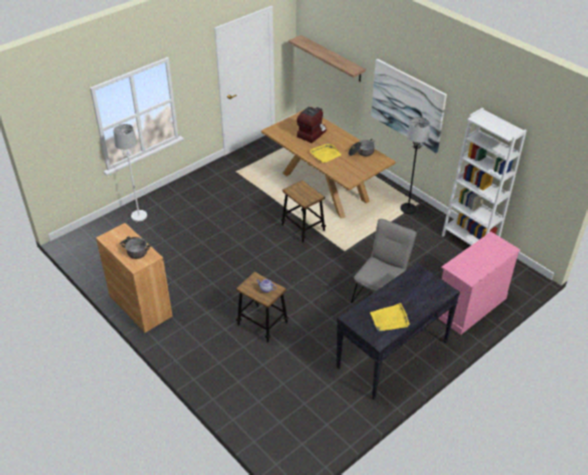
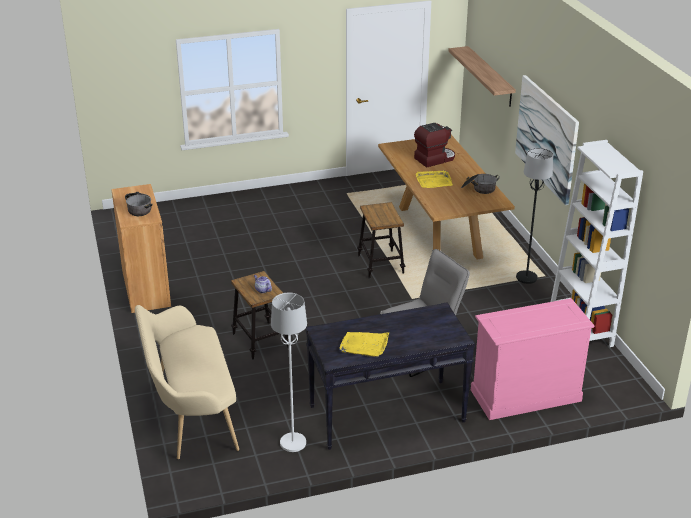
camera: 25 degrees right, 10 degrees down
(139, 216) = (209, 209): white floor lamp -> white floor lamp (293, 443)
(255, 407) = (190, 414): none -> beige bench

